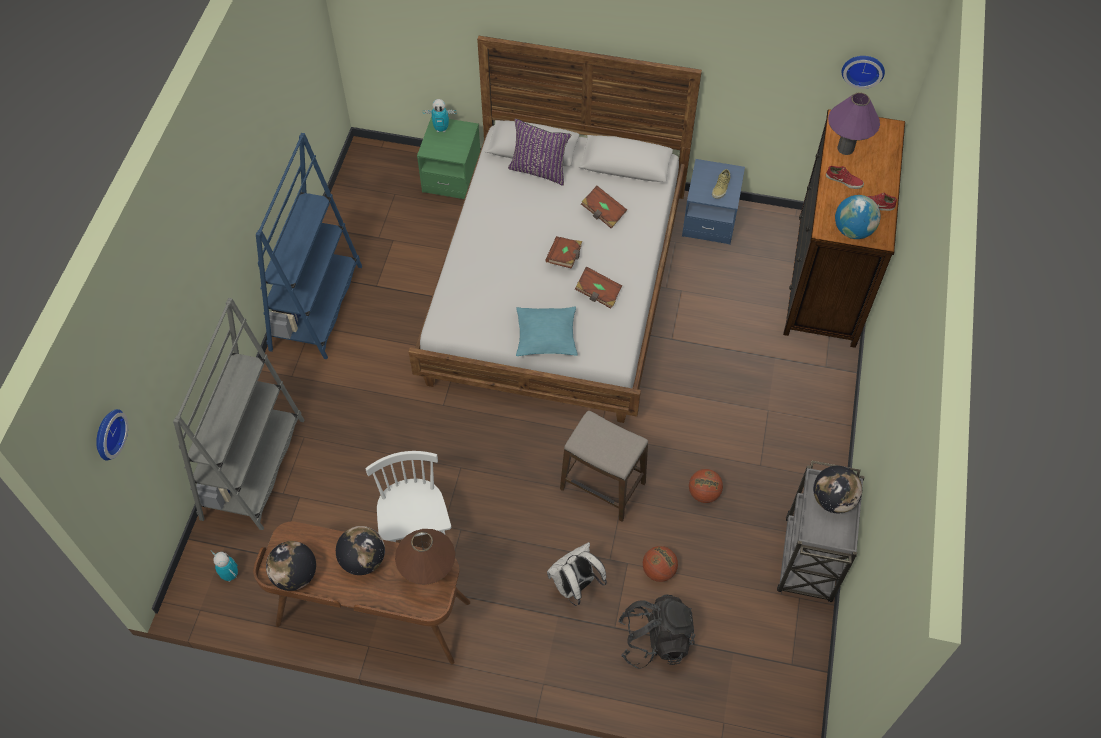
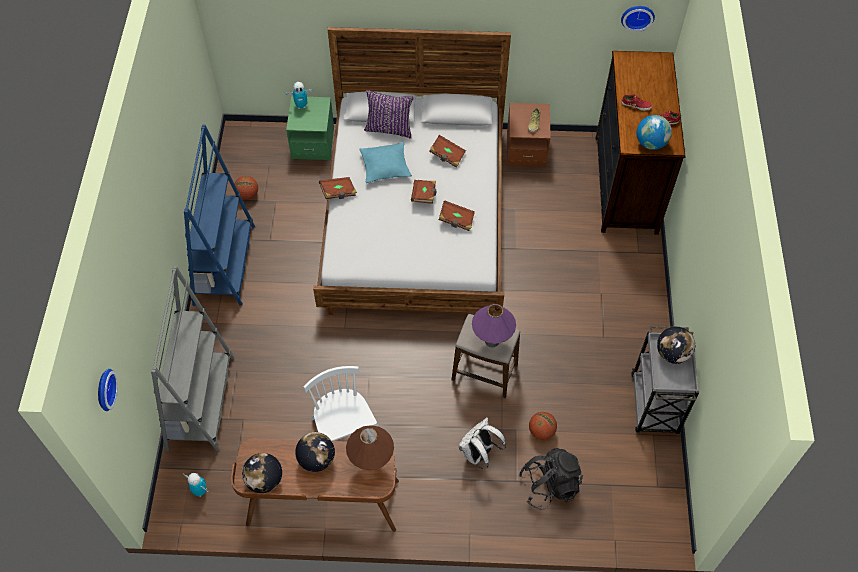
camera: 10 degrees left, 0 degrees up
(461, 239) = (338, 192): none -> brown book
(546, 336) = (422, 260): turquoise pillow -> turquoise pillow (385, 166)
(704, 493) = (564, 365): basketball -> basketball (247, 195)
(709, 220) = (526, 150): blue nightstand -> brown nightstand
(845, 148) = (632, 80): purple table lamp -> purple table lamp (492, 341)

